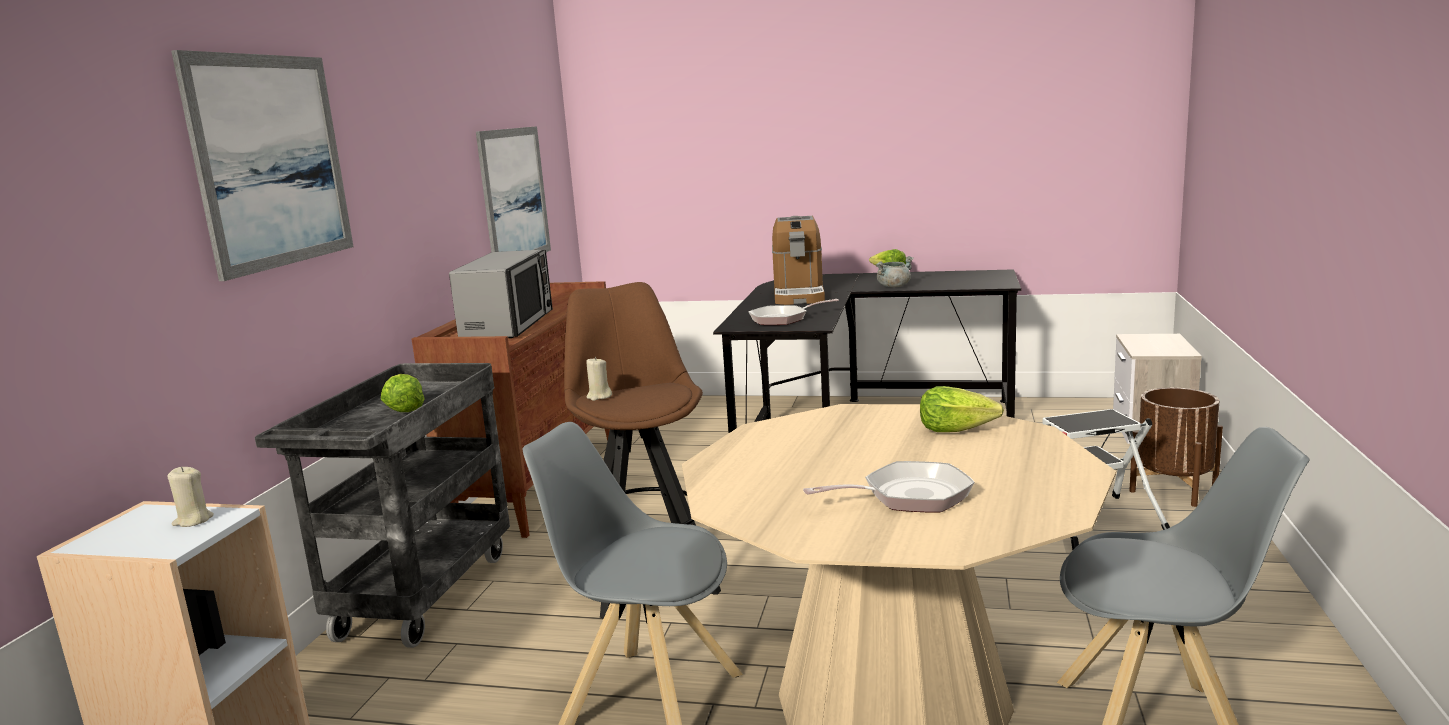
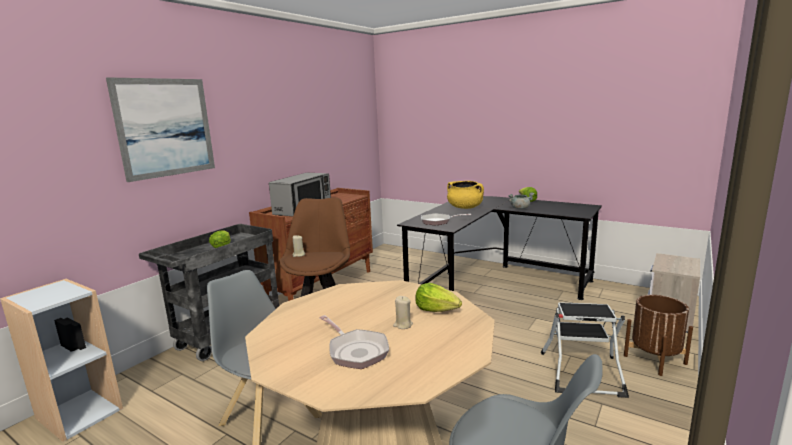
camera: 20 degrees right, 0 degrees up
(193, 520) = (64, 292): beige candle -> beige candle (403, 325)
(514, 195) = (333, 144): picture -> none
(798, 295) = (465, 207): coffee machine -> yellow cooking pot
(909, 496) = (356, 351): frying pan -> frying pan turned 45 degrees clockwise

